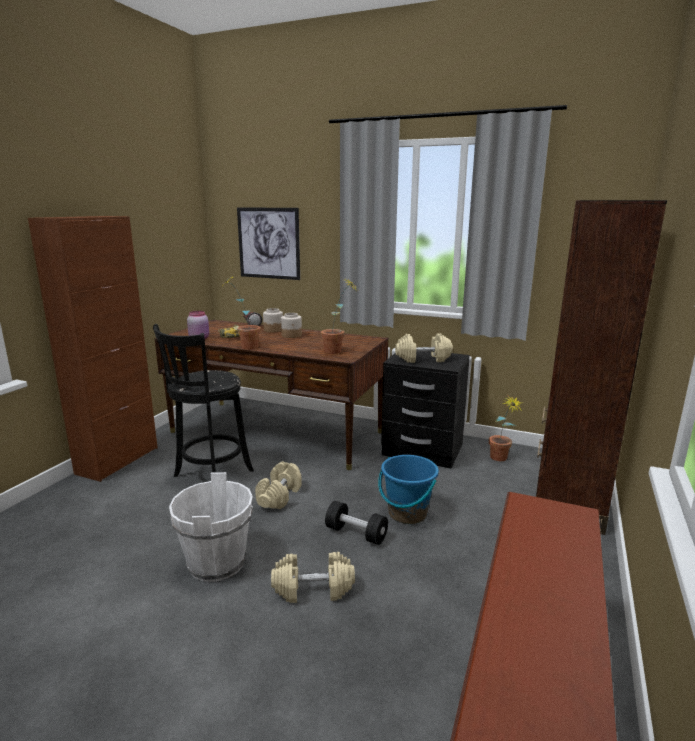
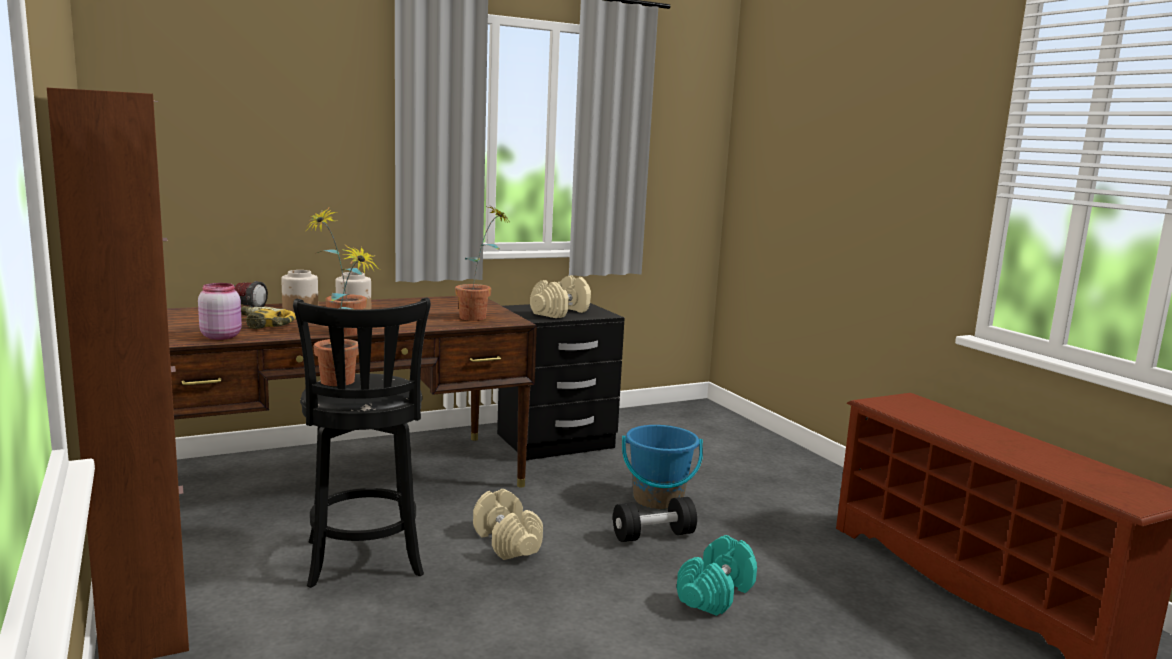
camera: 50 degrees left, 5 degrees down
(217, 563) = (588, 629): white bucket -> none
(268, 243) = (239, 158): picture -> none
(313, 589) = (716, 594): beige dumbbell -> turquoise dumbbell
(500, 460) = (638, 425): potted plant -> potted plant (345, 383)
(568, 502) = (745, 440): brown bookcase -> none

